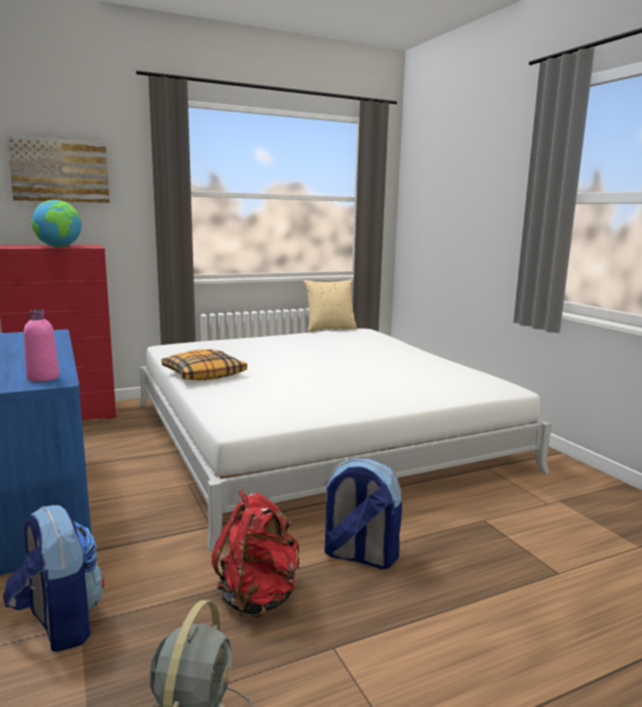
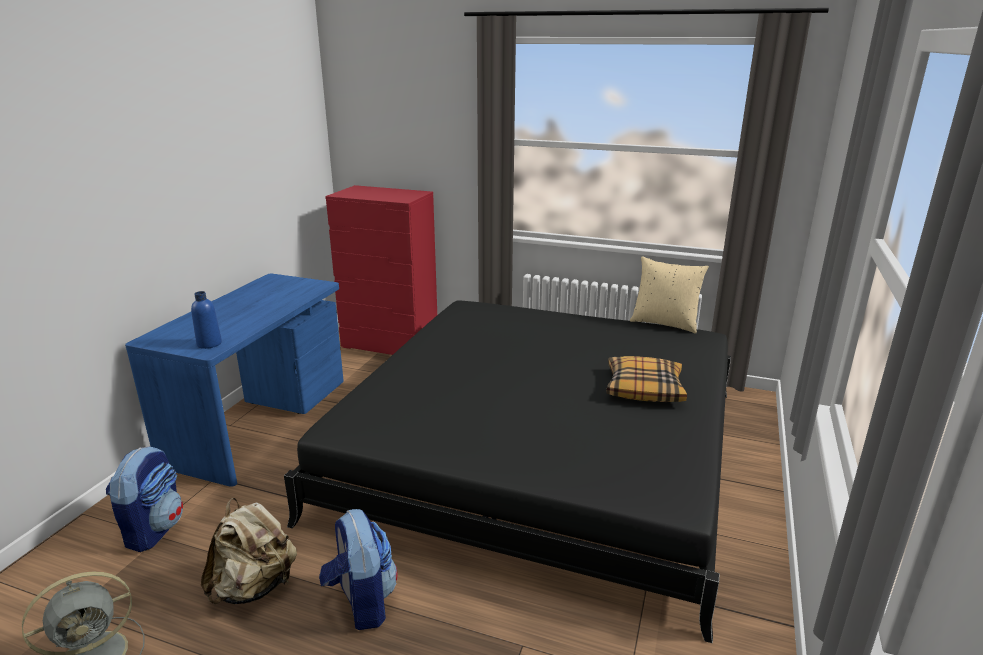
camera: 45 degrees right, 10 degrees up
(43, 378) = (209, 344): pink bottle -> blue bottle
(59, 247) = (379, 197): globe -> none
(60, 171) = (403, 118): picture -> none
(204, 374) = (423, 355): pillow -> pillow (644, 388)
(259, 596) = (254, 587): red backpack -> beige backpack
(317, 435) = (540, 451): white bed -> black bed

